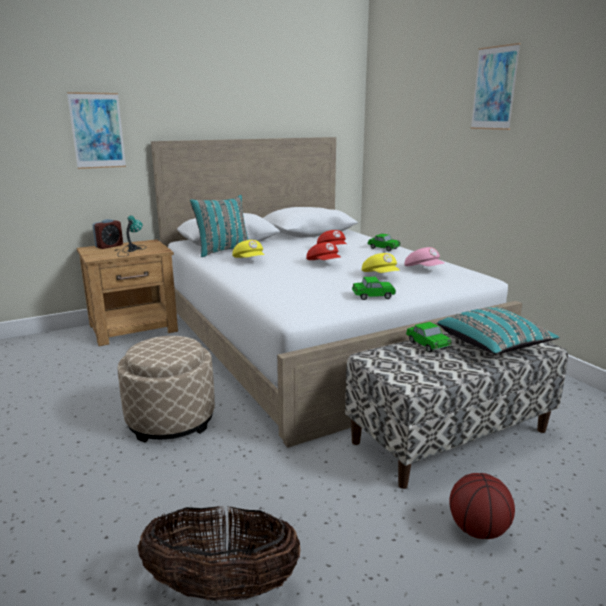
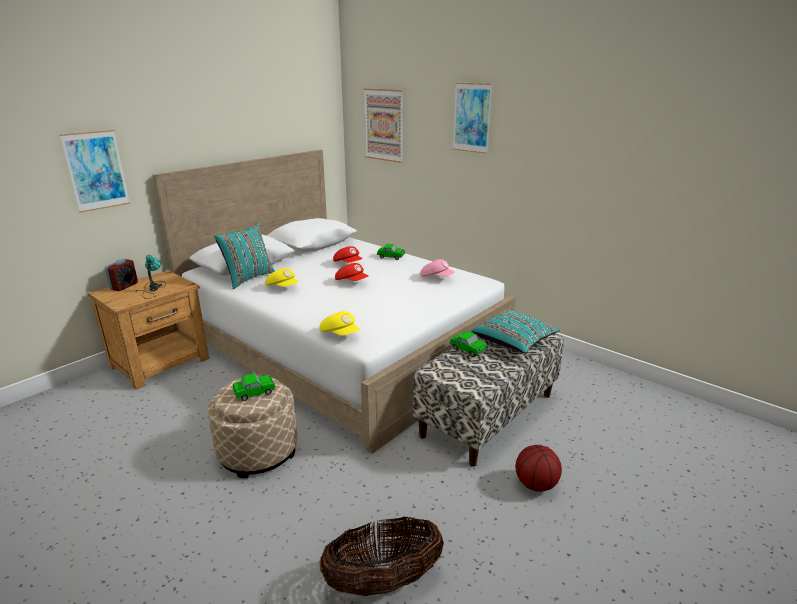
camera: 20 degrees left, 5 degrees up
(373, 296) = (415, 314): toy car -> toy car (254, 392)
(381, 276) = (407, 290): yellow cap -> yellow cap (340, 334)
(402, 109) = (384, 125): none -> picture

